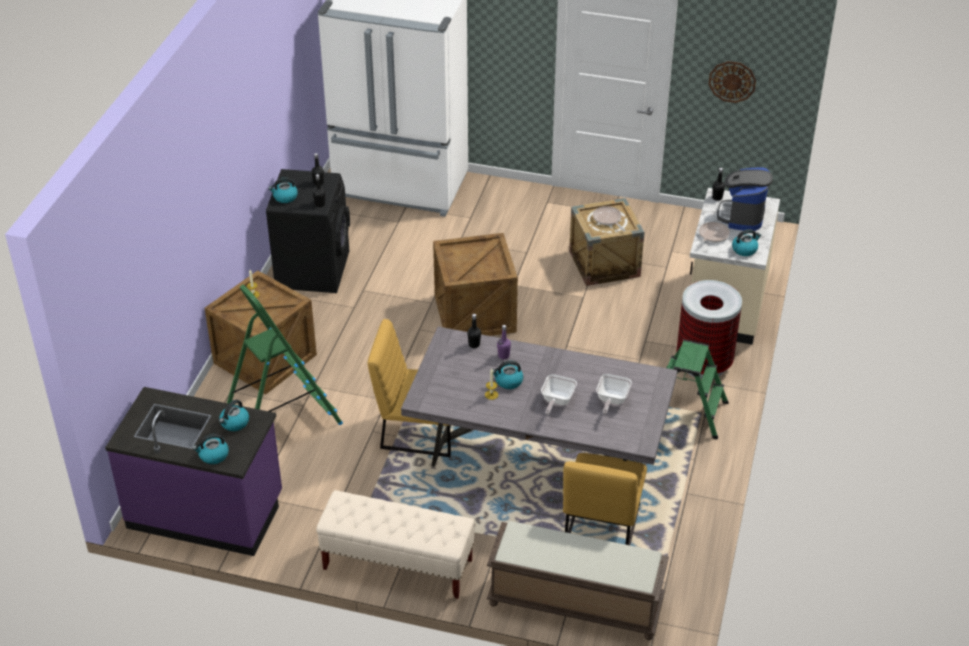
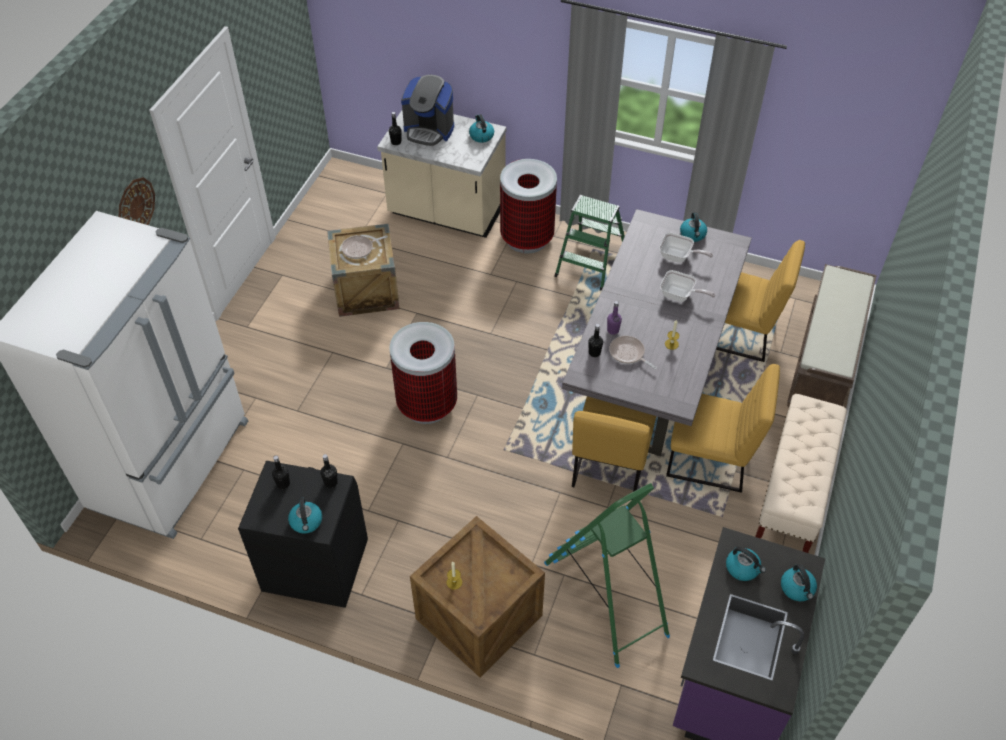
camera: 85 degrees left, 10 degrees up
(430, 503) = (710, 460): none -> yellow chair
(476, 312) = (426, 404): crate -> trash can
(508, 381) = (652, 329): kettle -> kettle (693, 235)
(712, 236) = (457, 153): frying pan -> frying pan (628, 354)
(732, 81) = (278, 67): wall clock -> wall clock (135, 206)

